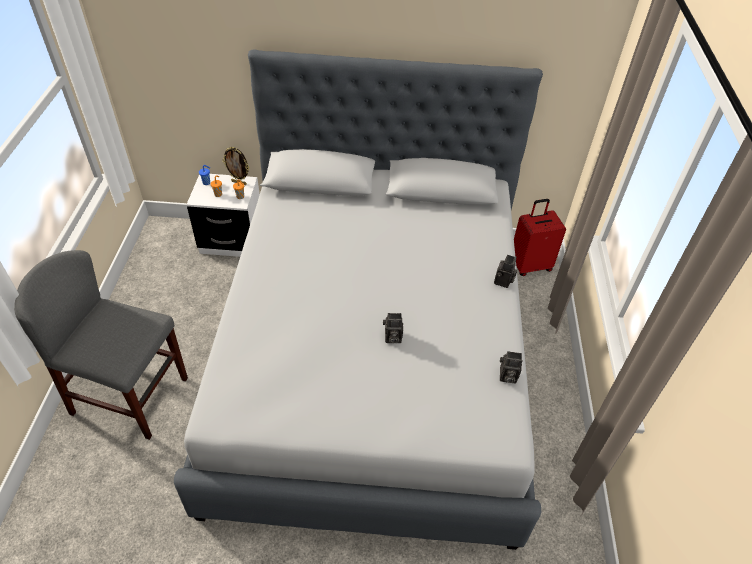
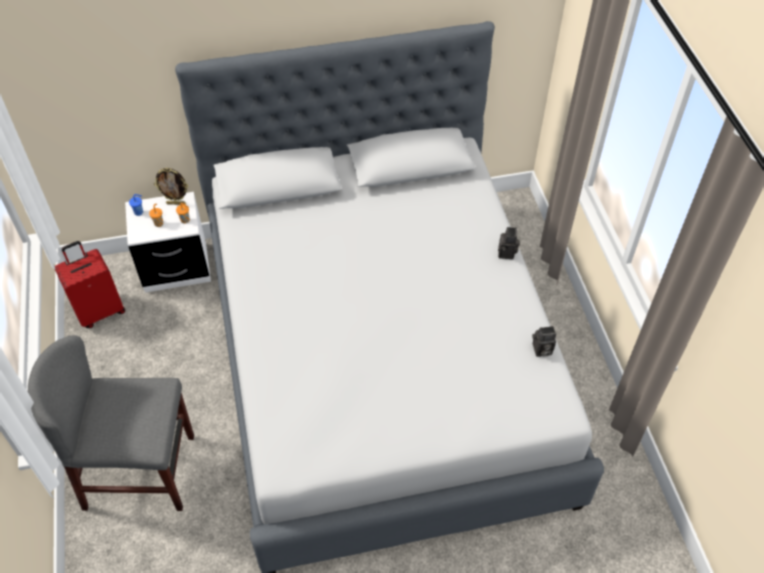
camera: 15 degrees left, 5 degrees up
(392, 338) = (420, 341): camera -> none
(530, 265) = (509, 215): red suitcase -> red suitcase (100, 311)

